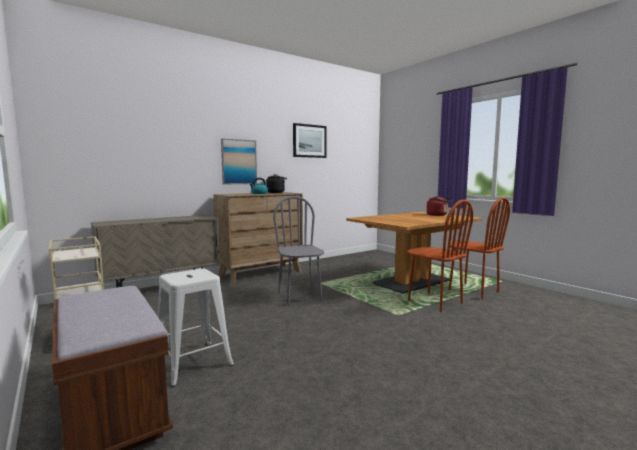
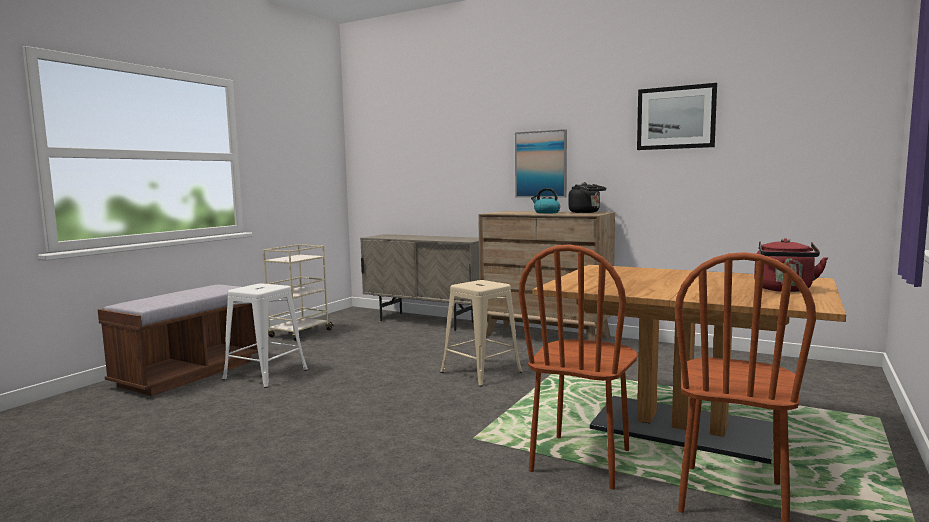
camera: 65 degrees right, 0 degrees up
(300, 297) = (481, 372): grey chair -> beige stool

